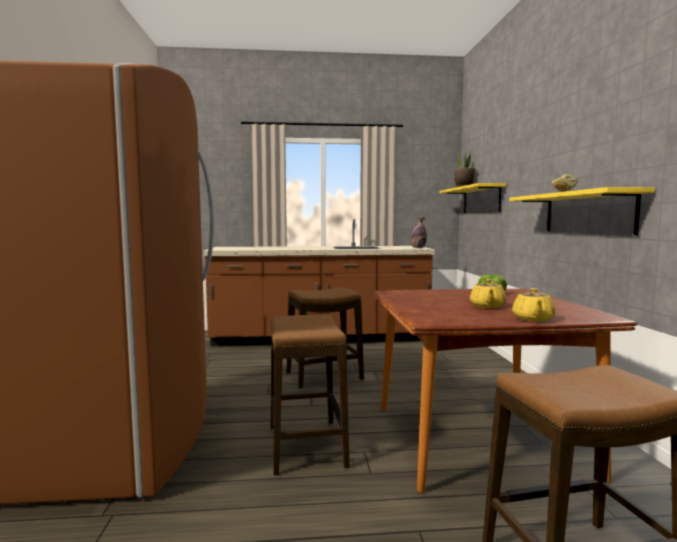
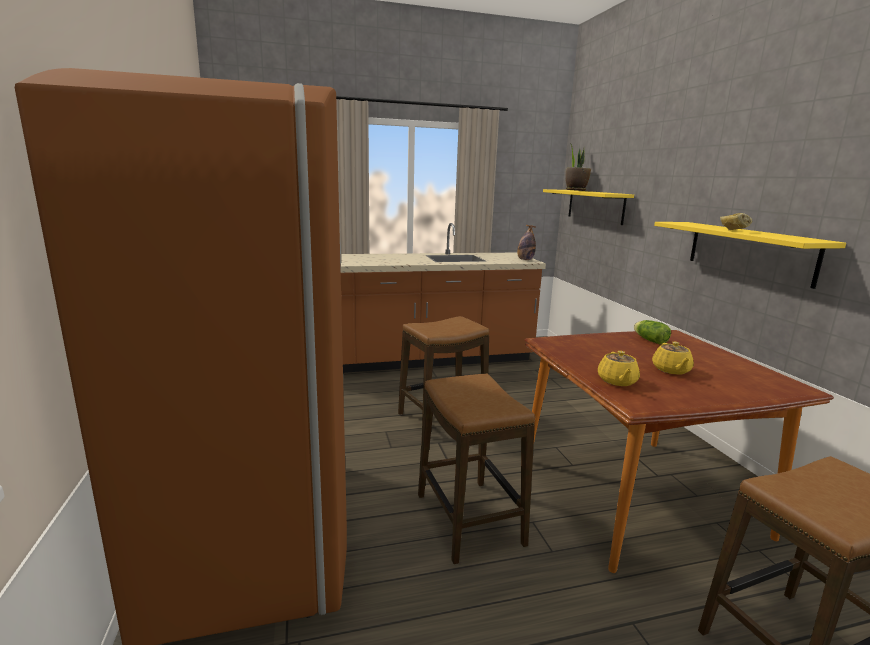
camera: 10 degrees left, 10 degrees up
(533, 319) = (737, 396): yellow teapot -> yellow teapot (617, 381)

